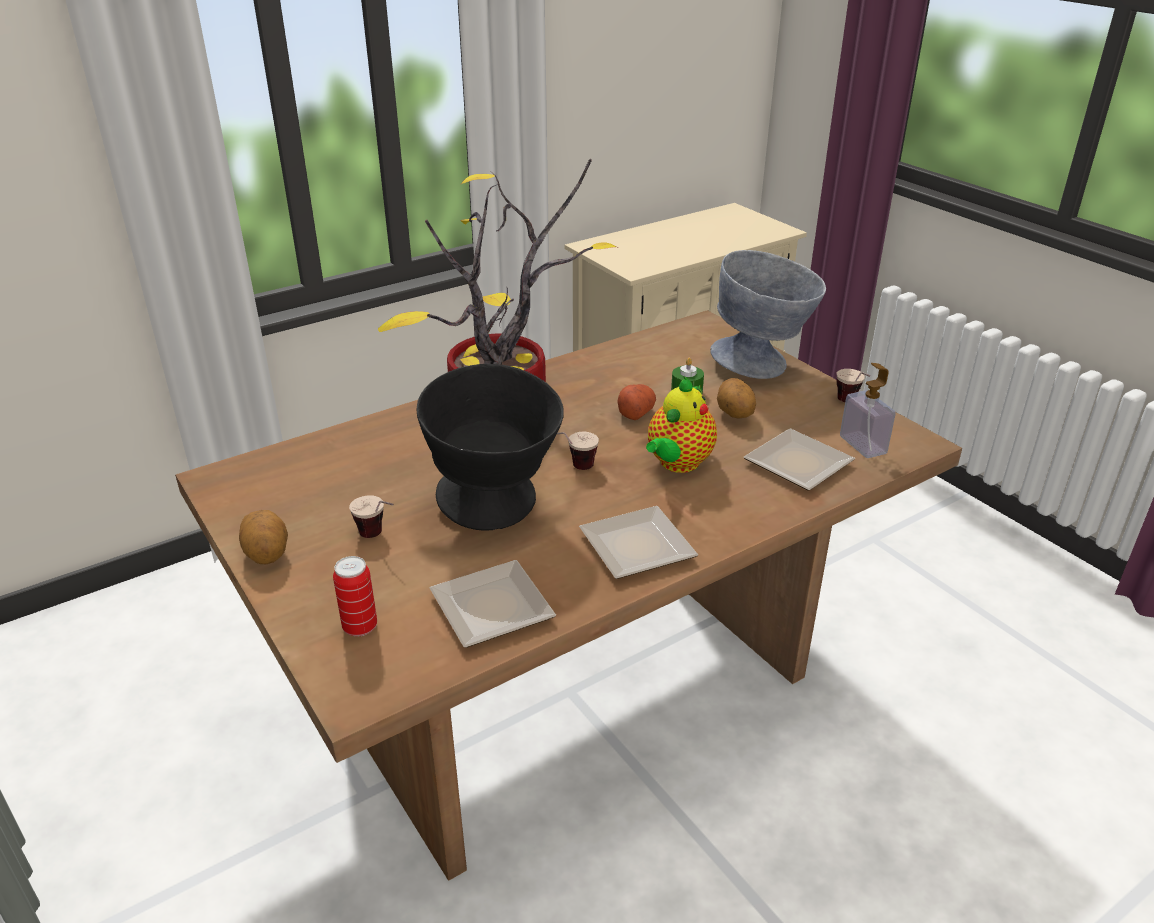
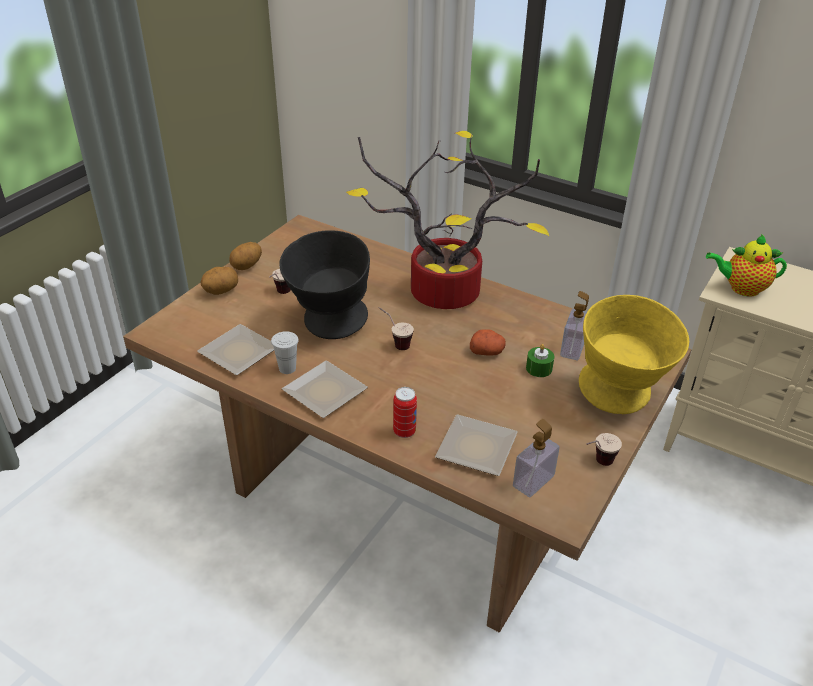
camera: 65 degrees right, 5 degrees up
(360, 627) = (204, 315): can -> can (404, 431)
(563, 568) = (287, 368): none -> white cup
(666, 364) = (572, 348): none -> soap dispenser
(677, 464) = (433, 387): teapot -> teapot (741, 288)
(734, 415) = (523, 400): potato -> potato (221, 291)
(762, 365) = (619, 400): grey bowl -> yellow bowl

